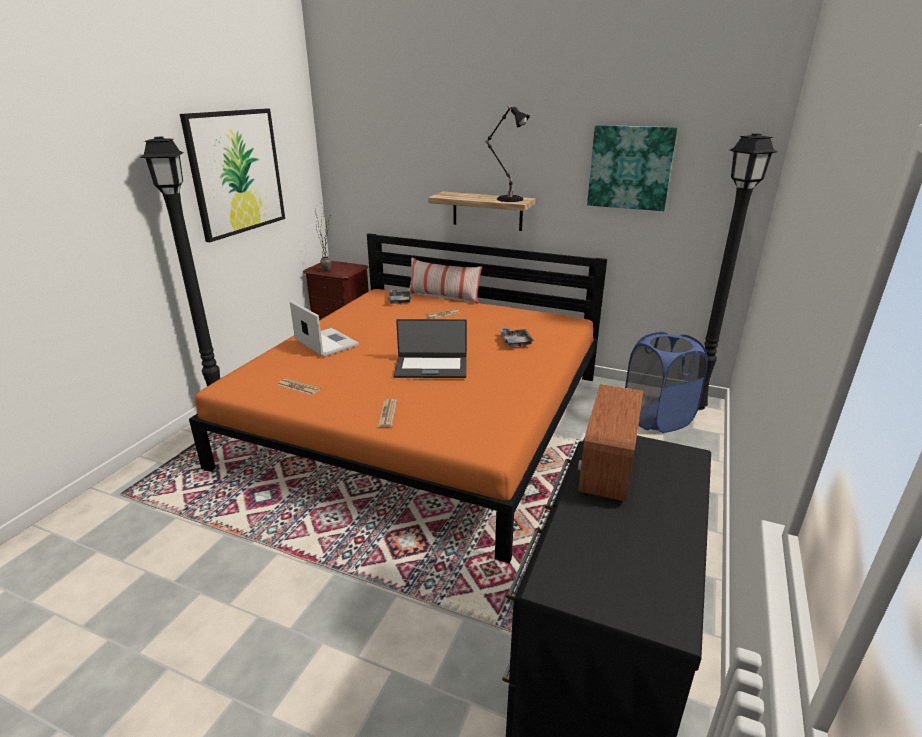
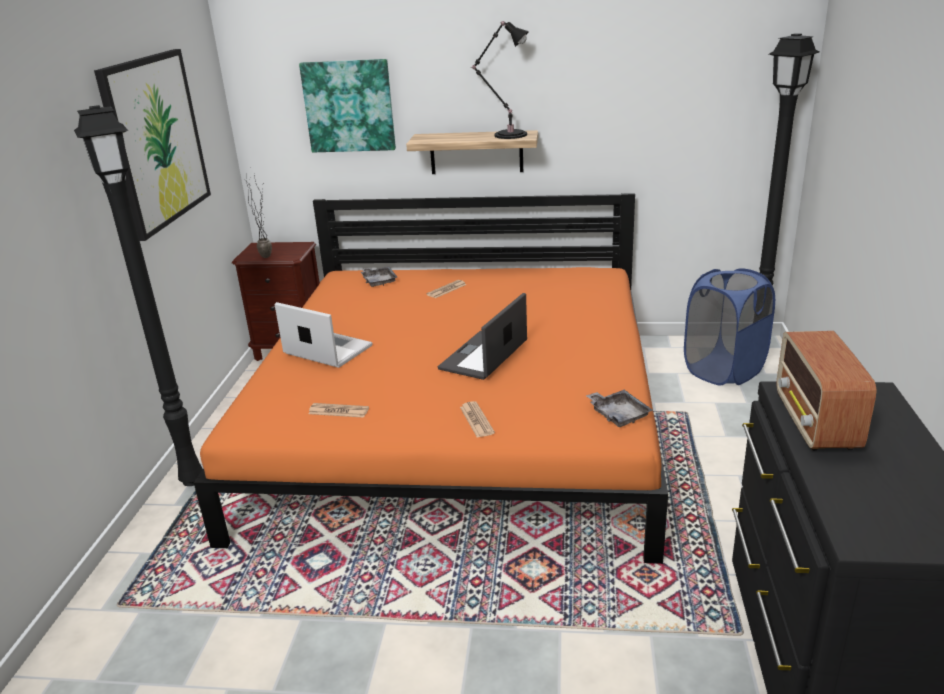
camera: 15 degrees left, 0 degrees up
(431, 367) = (485, 356): laptop -> laptop turned 135 degrees clockwise
(444, 297) = (430, 268): pillow -> none
(515, 341) = (560, 308): grey tray -> grey tray (618, 414)
(630, 167) = (651, 83): picture -> picture (349, 106)

